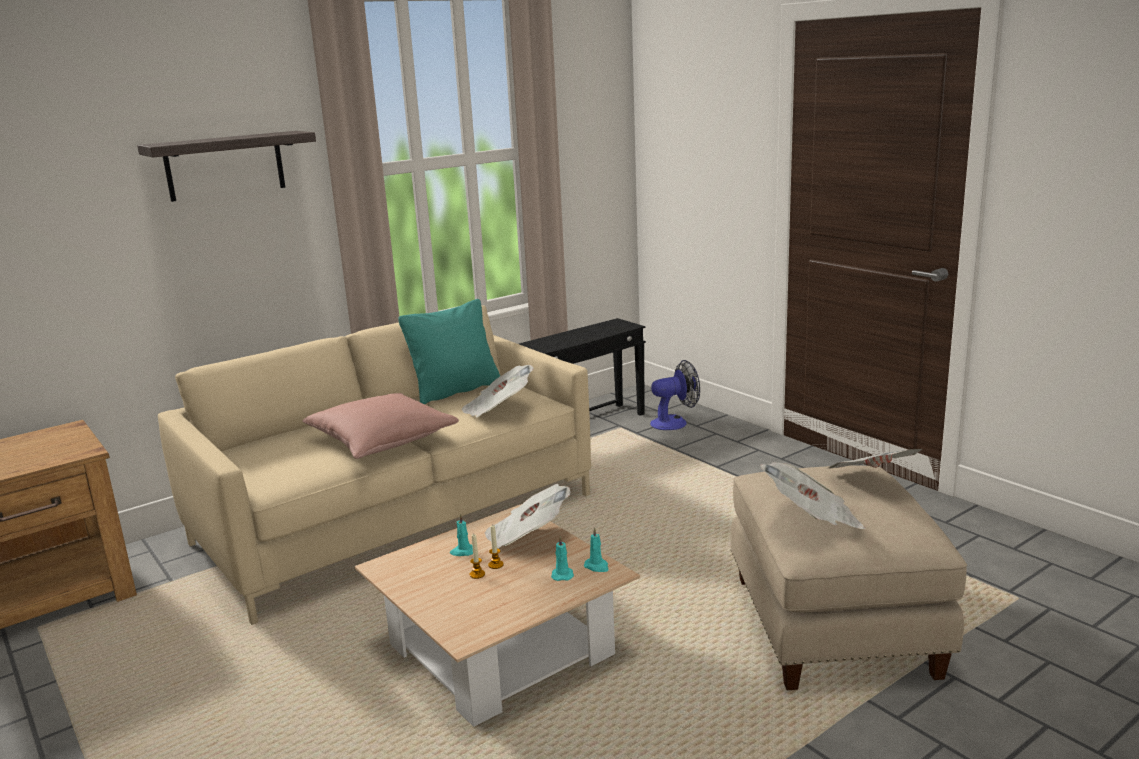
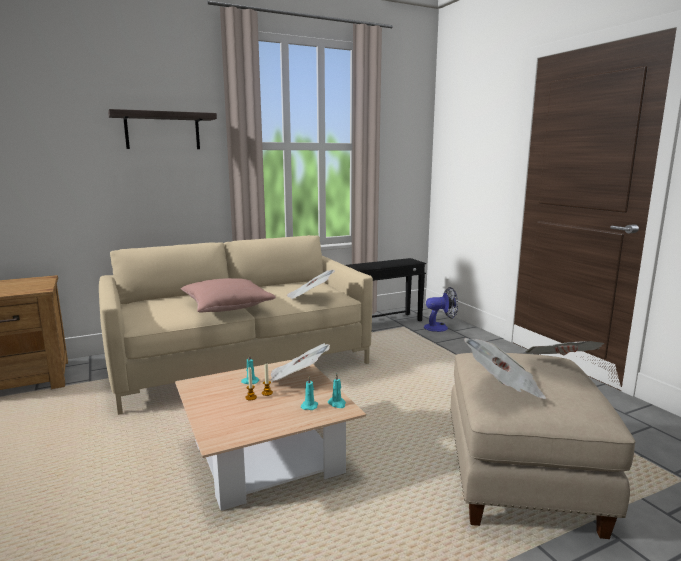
camera: 10 degrees right, 5 degrees down
(456, 391) = (290, 285): turquoise pillow -> none

